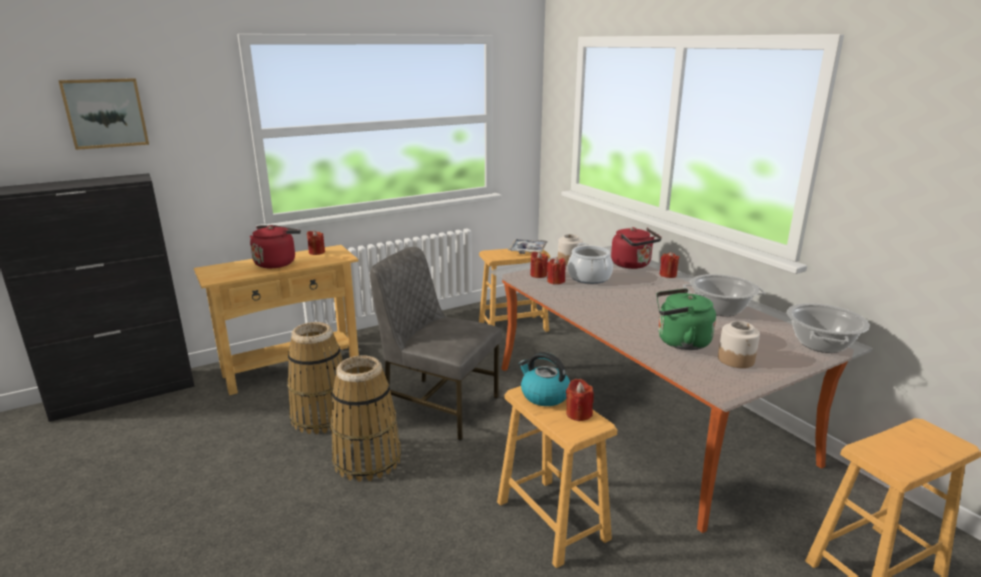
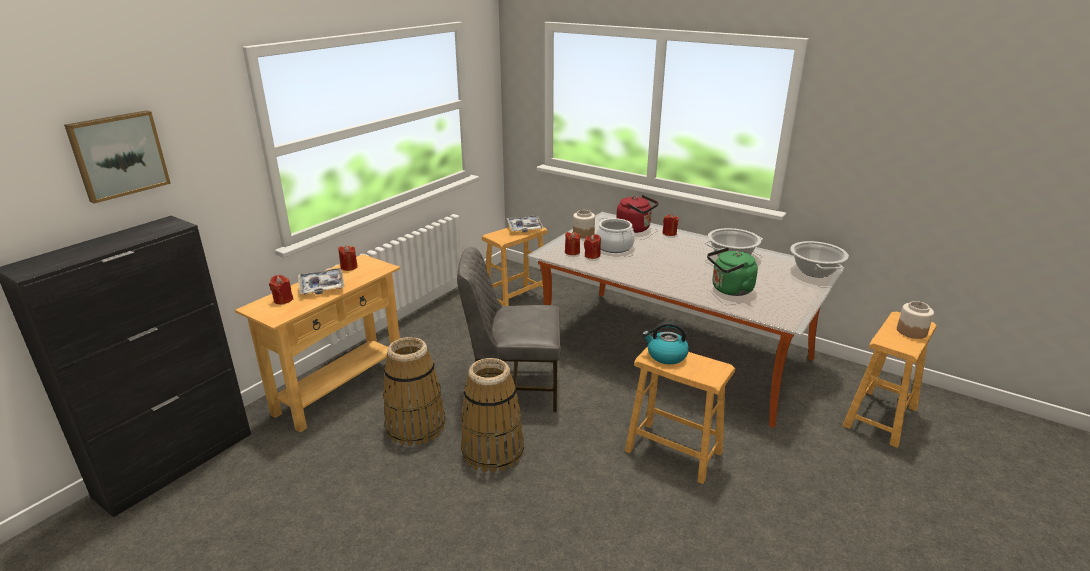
camera: 25 degrees left, 5 degrees up
(277, 263) = (322, 286): red kettle -> tray
(578, 414) = (702, 363): red candle -> red candle (283, 300)
(736, 359) = (776, 295): jar -> jar (911, 331)

